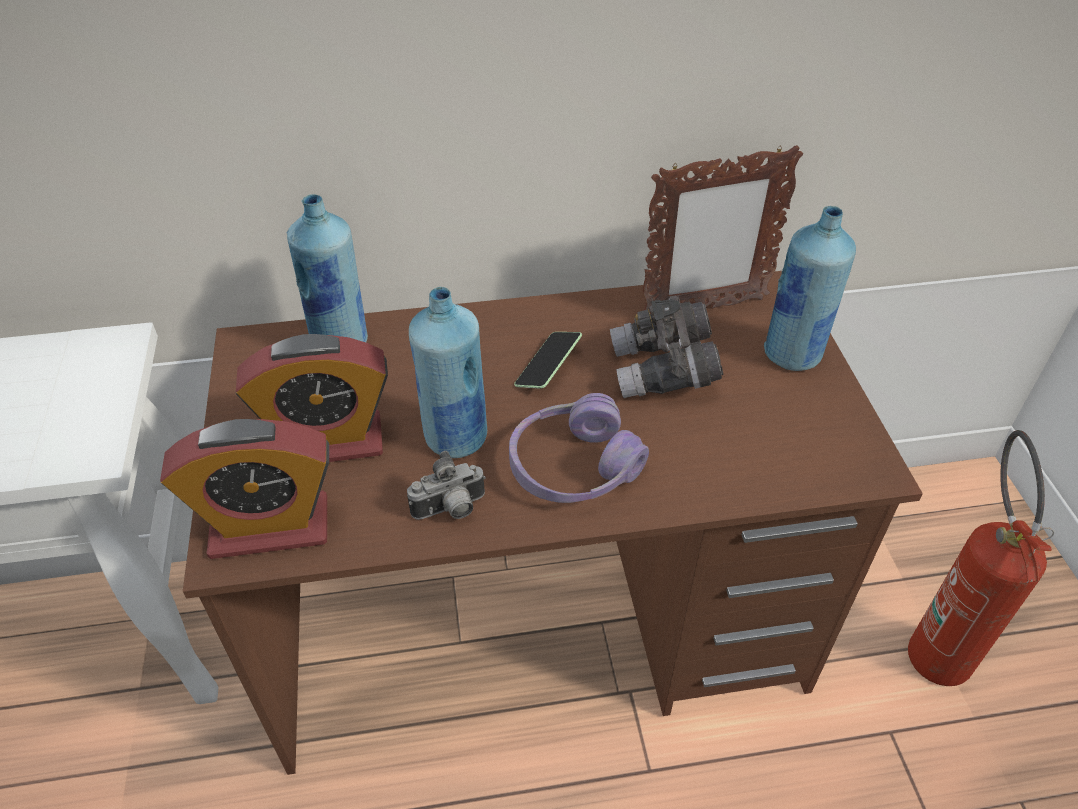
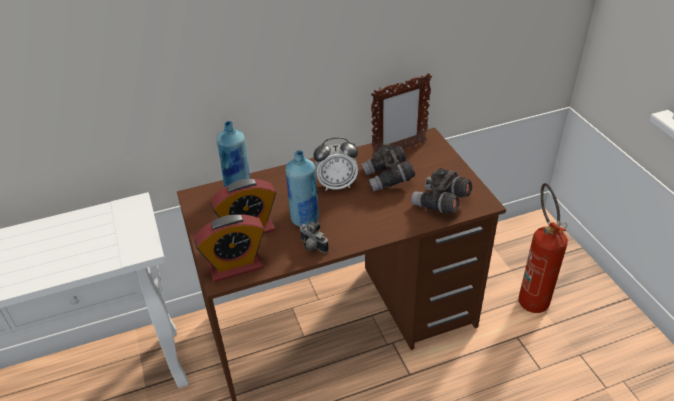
camera: 10 degrees left, 5 degrees down
(451, 510) = (312, 247): camera -> camera turned 75 degrees clockwise
(548, 368) = (336, 185): phone -> alarm clock
(573, 467) = (359, 222): purple headphones -> none
(769, 452) = (440, 203): none -> grey binoculars
(792, 355) = (442, 163): blue bottle -> none

